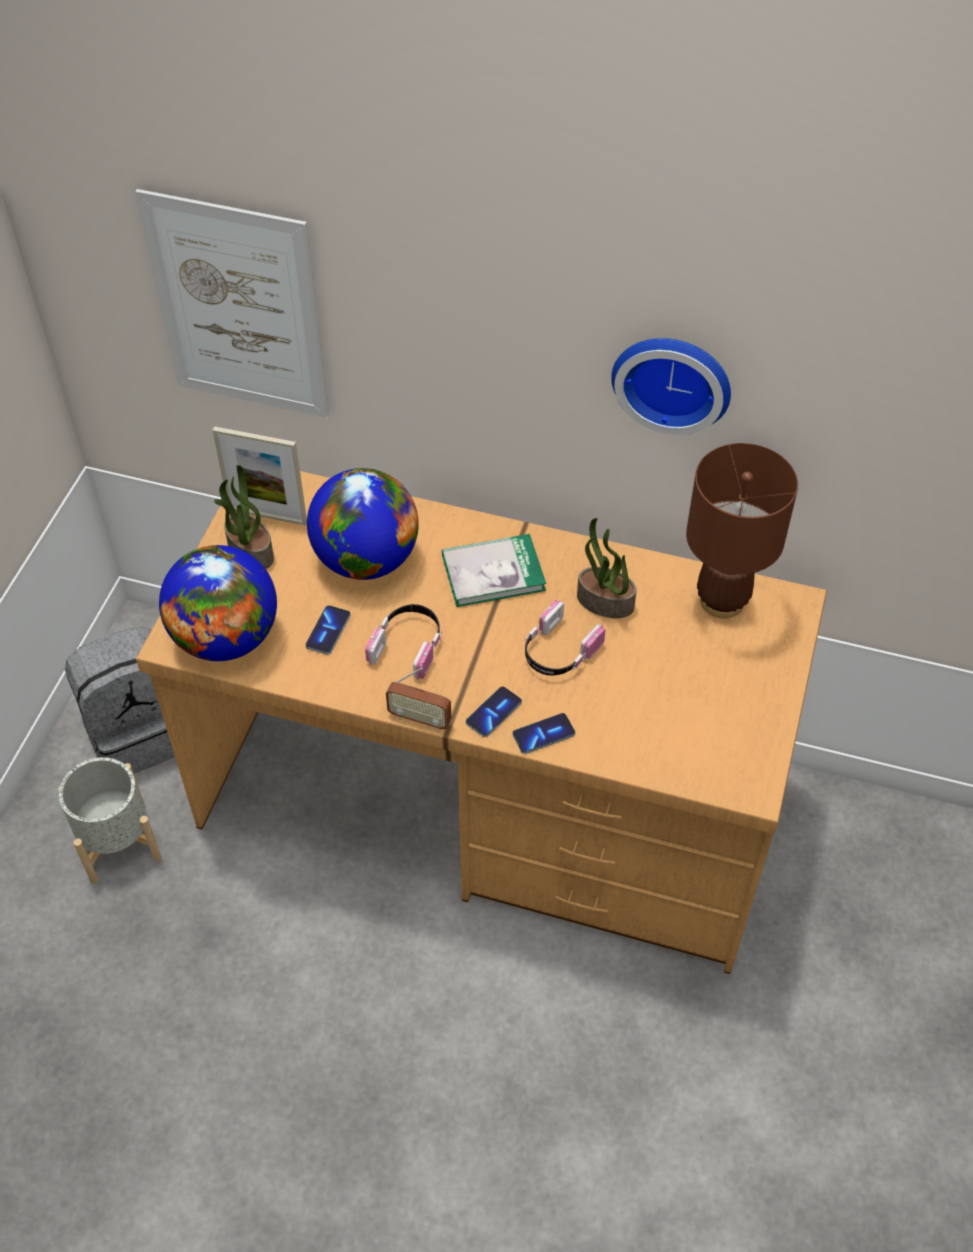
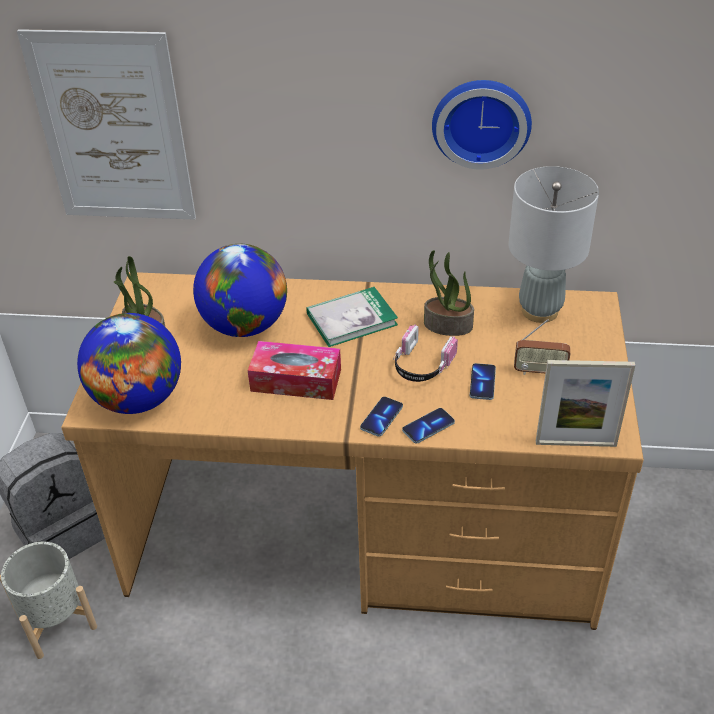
camera: 10 degrees left, 10 degrees down
(267, 515) = (155, 307): picture frame -> picture frame (575, 443)
(328, 631) = (225, 380): phone -> phone (482, 383)
(408, 645) = (296, 380): headphones -> tissue box
(419, 718) = (320, 432): radio -> radio (539, 371)
(722, 601) = (540, 311): brown table lamp -> grey table lamp

